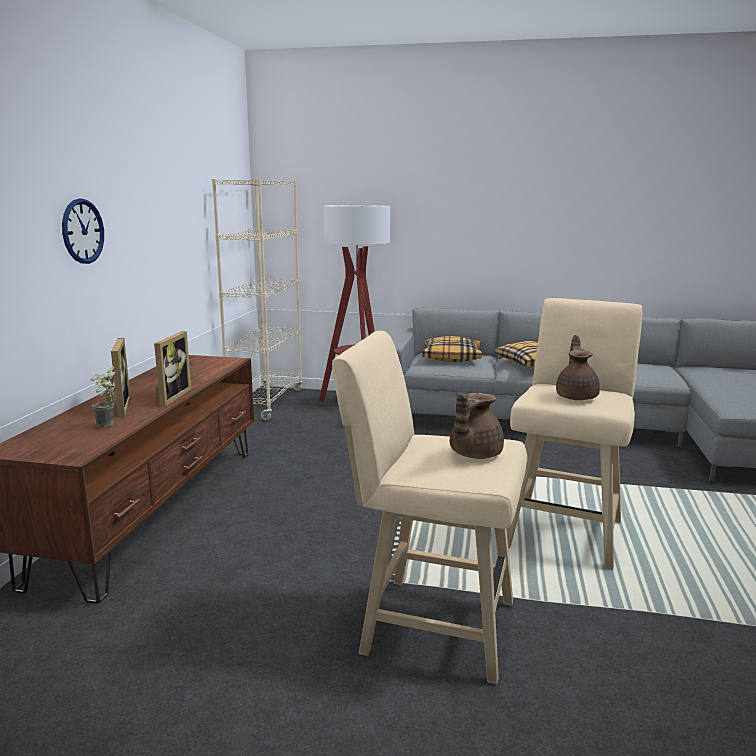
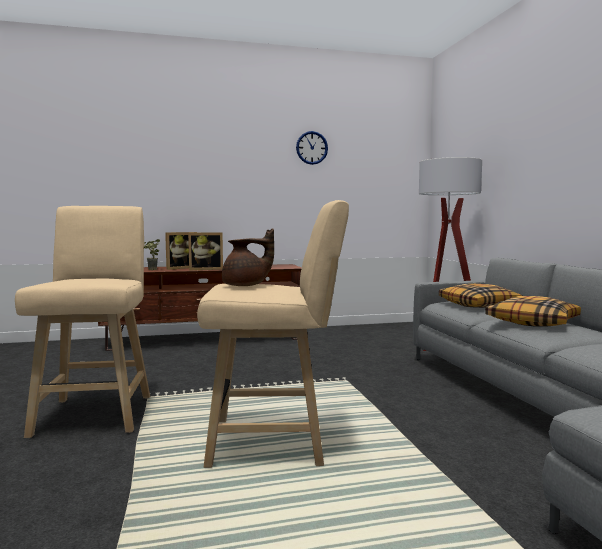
camera: 65 degrees right, 10 degrees down
(83, 231) = (206, 176): wall clock -> wall clock (312, 148)
(266, 403) = (393, 327): beige bookcase -> none
(473, 454) = (80, 280): brown teapot -> none

